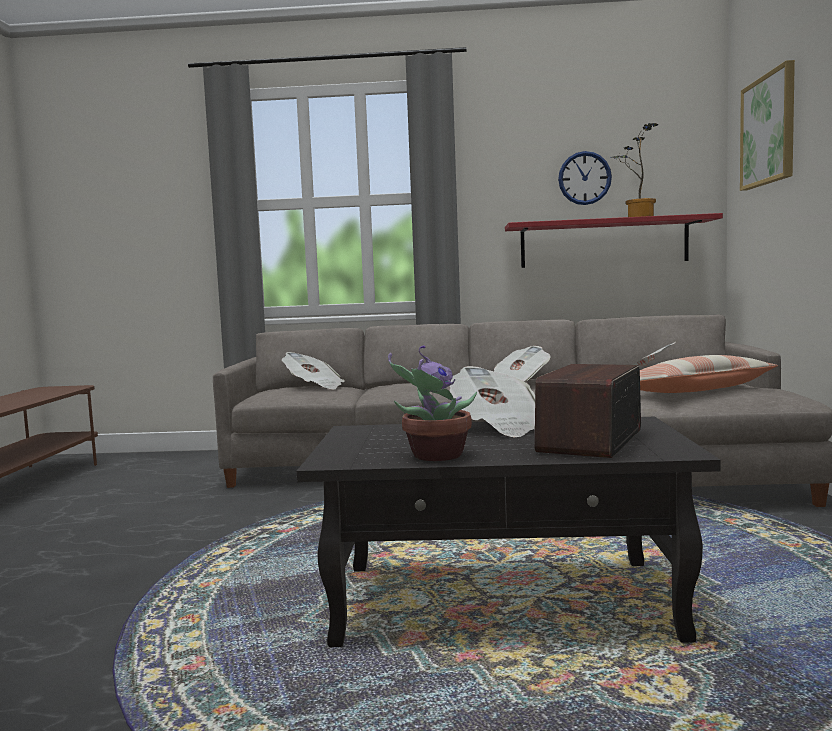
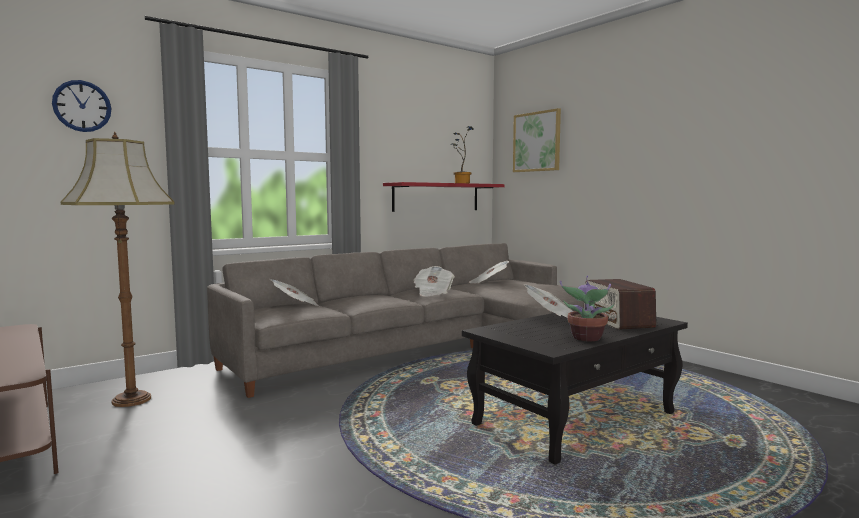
camera: 40 degrees left, 0 degrees up
(150, 471) = (131, 399): none -> floor lamp
(584, 178) = (427, 154): wall clock -> wall clock (82, 106)
(697, 391) = (542, 289): pillow -> none

